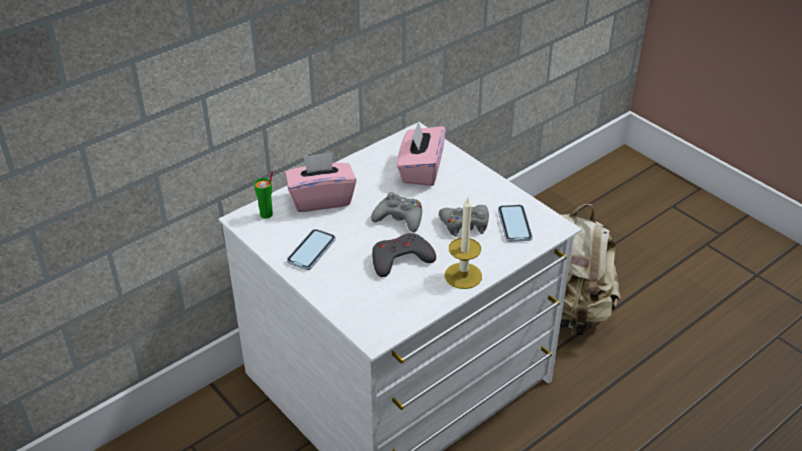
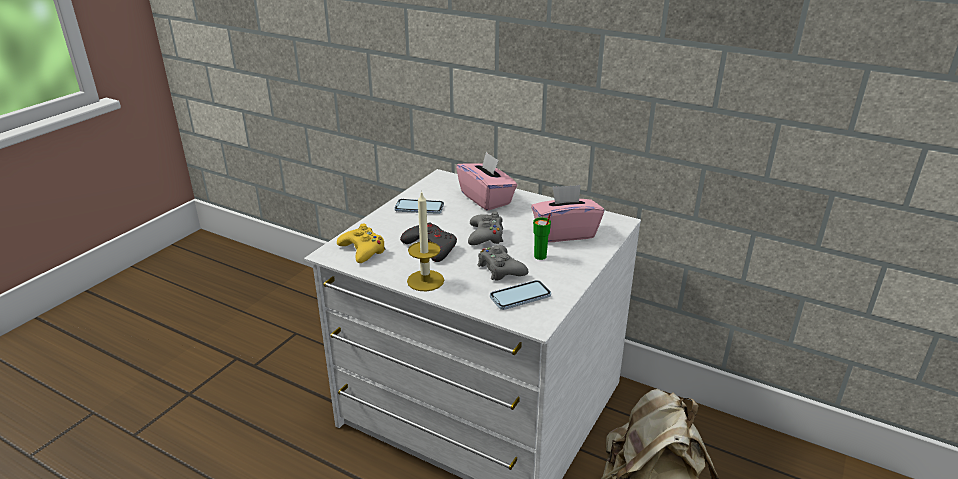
camera: 70 degrees right, 10 degrees down
(267, 214) = (452, 183): green cup -> green cup (540, 256)
(383, 309) = (363, 250): none -> yellow game controller

